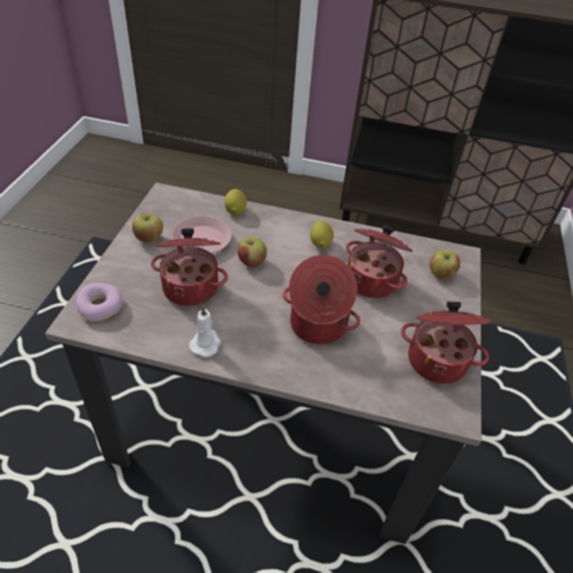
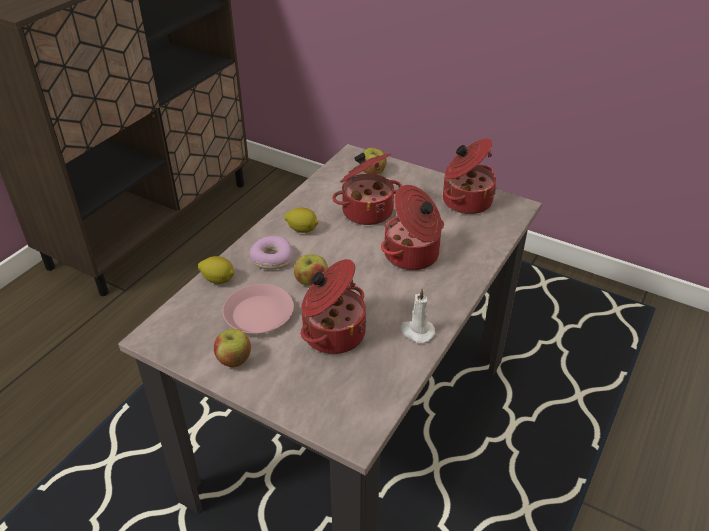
camera: 70 degrees left, 5 degrees down
(100, 307) = (339, 413): donut -> donut (271, 259)

